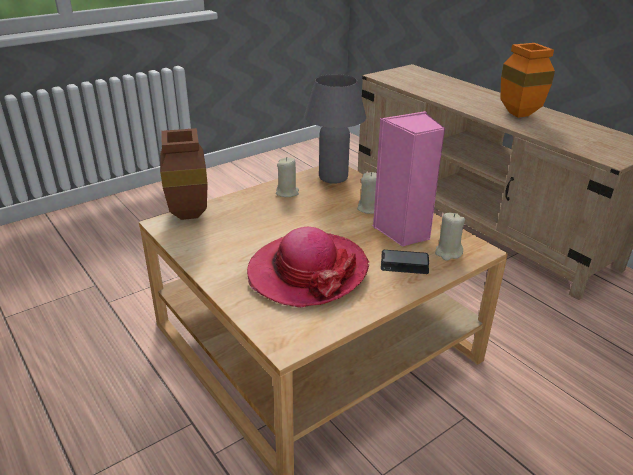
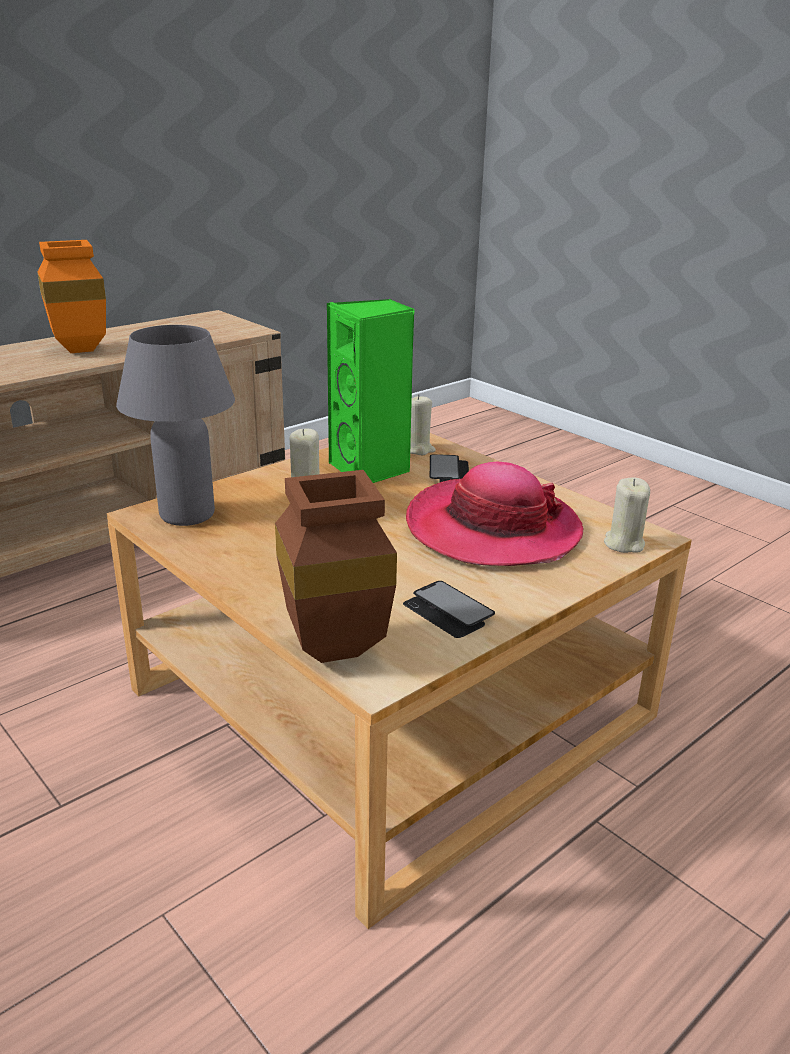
camera: 95 degrees left, 5 degrees down
(210, 246) = (448, 611): none -> phone
(287, 192) = (244, 553): beige candle -> beige candle (623, 544)
(403, 232) = (371, 470): pink speaker -> green speaker

